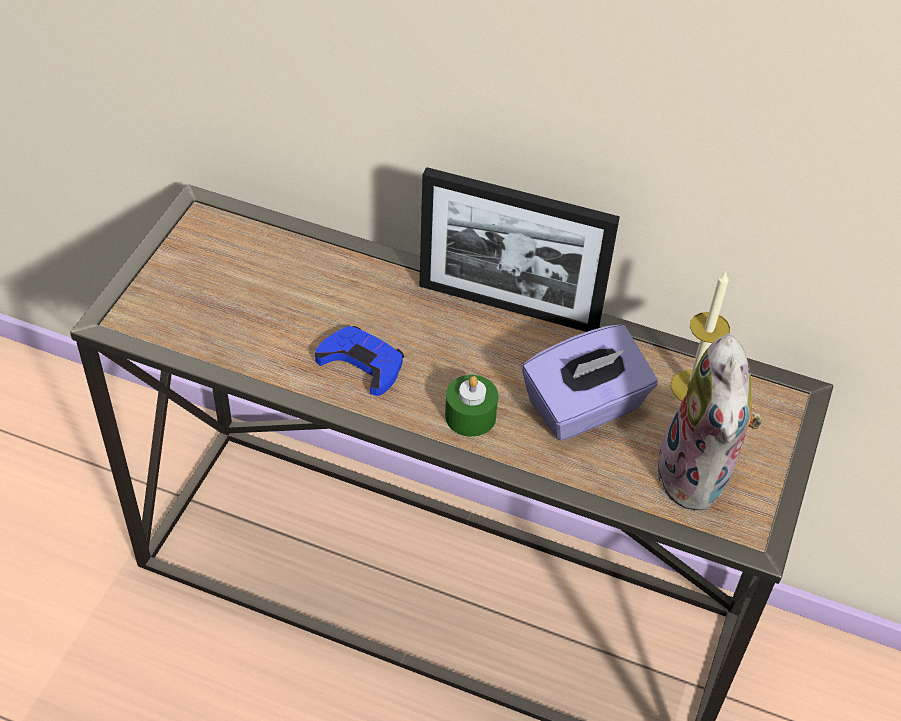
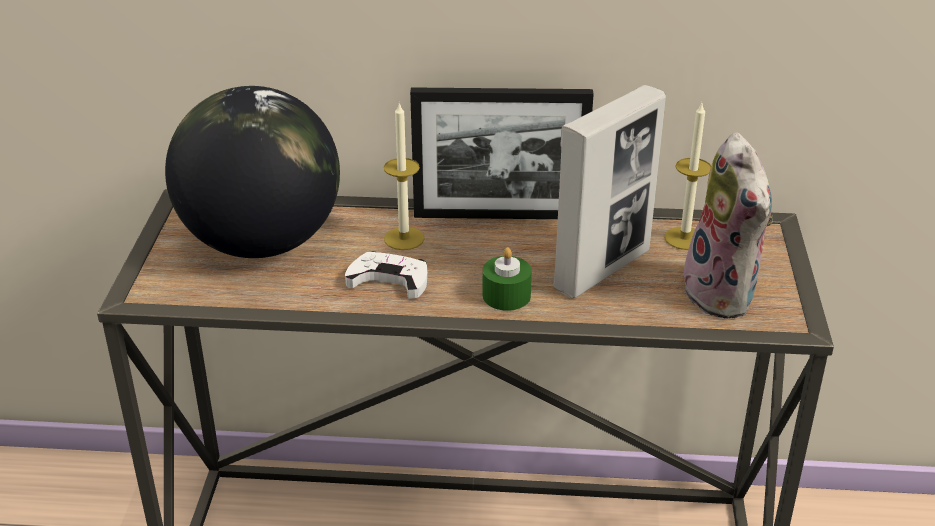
camera: 15 degrees left, 15 degrees down
(255, 281) = (262, 243): none -> globe
(362, 363) = (389, 280): blue game controller -> white game controller
(398, 311) = (404, 238): none -> candle
(585, 407) = (602, 269): purple tissue box -> picture frame

